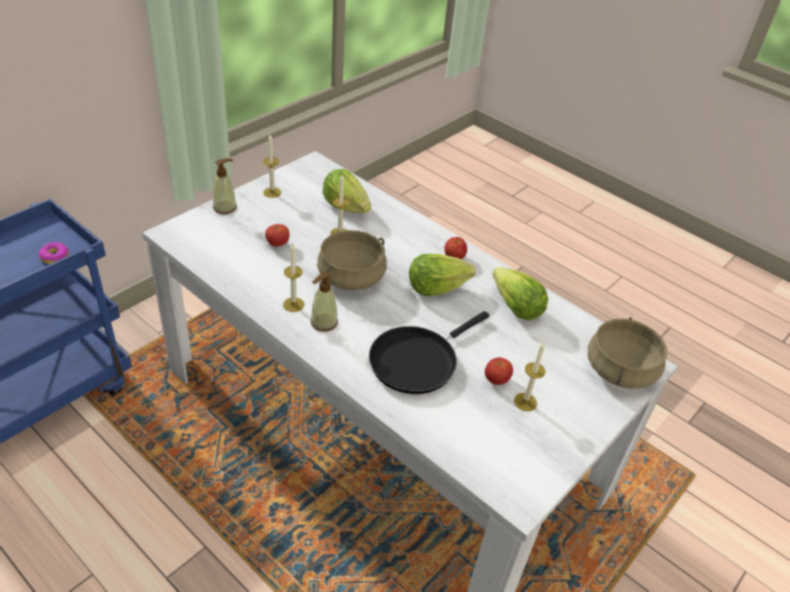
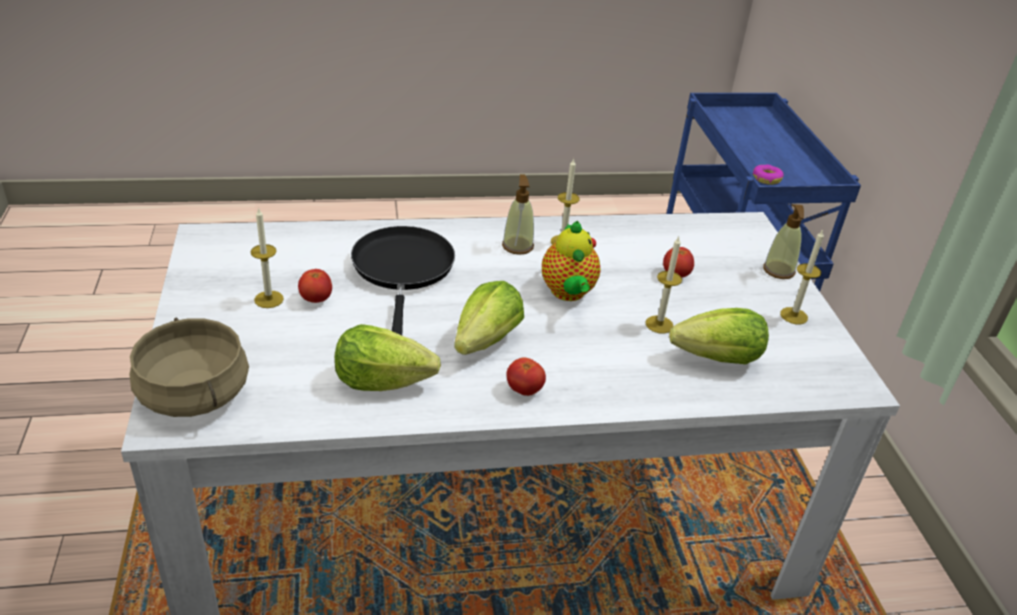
camera: 130 degrees right, 5 degrees down
(351, 277) = (568, 293): beige cooking pot -> teapot

